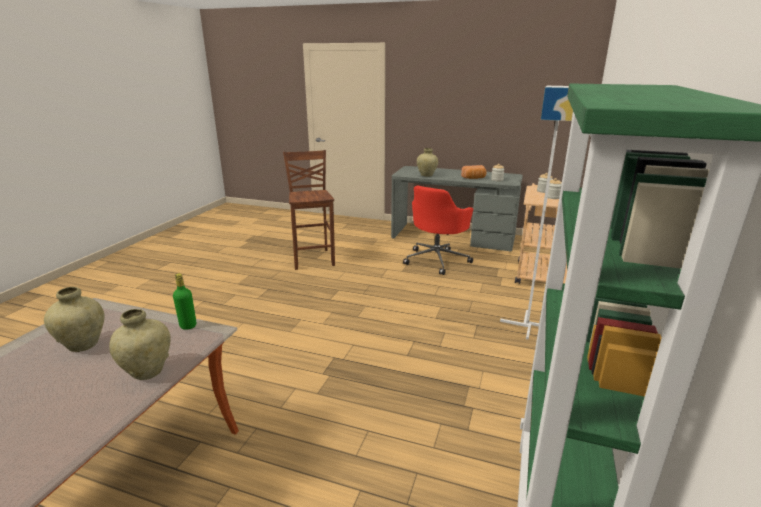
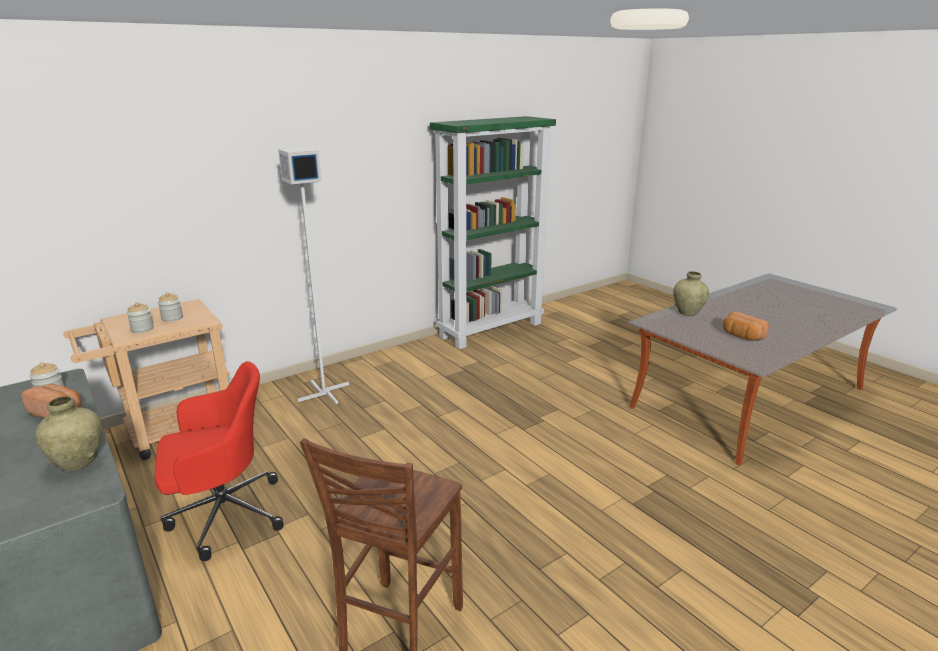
camera: 145 degrees left, 0 degrees up
(83, 345) = (741, 336): beige vase -> bread
(188, 325) = (665, 329): green bottle -> none

